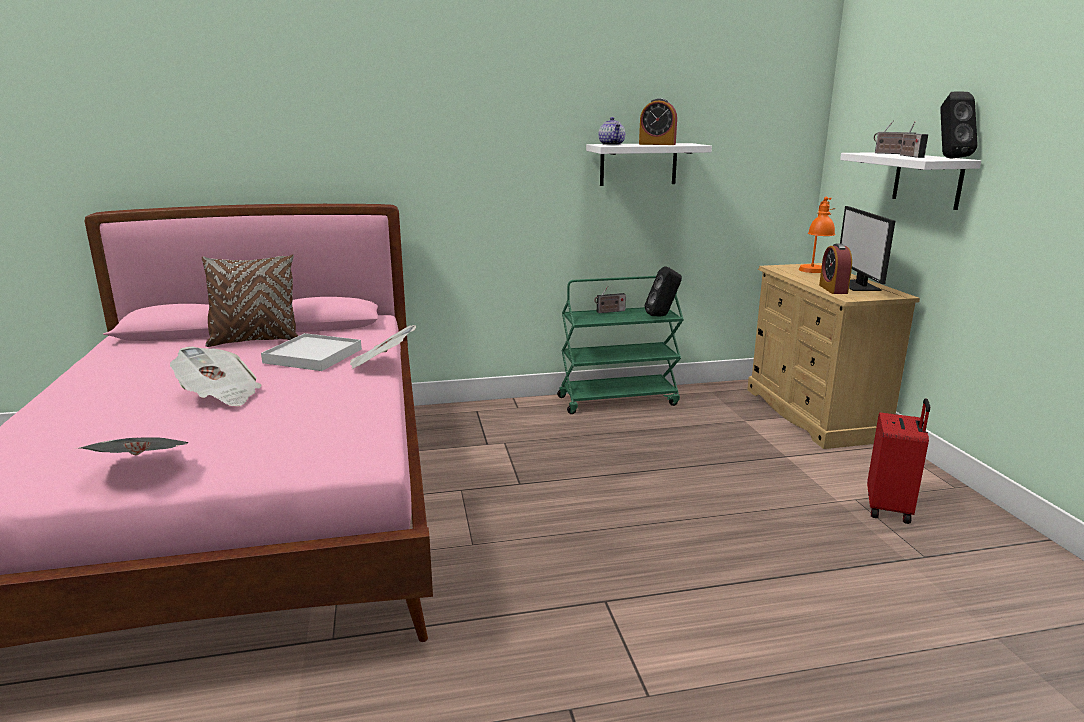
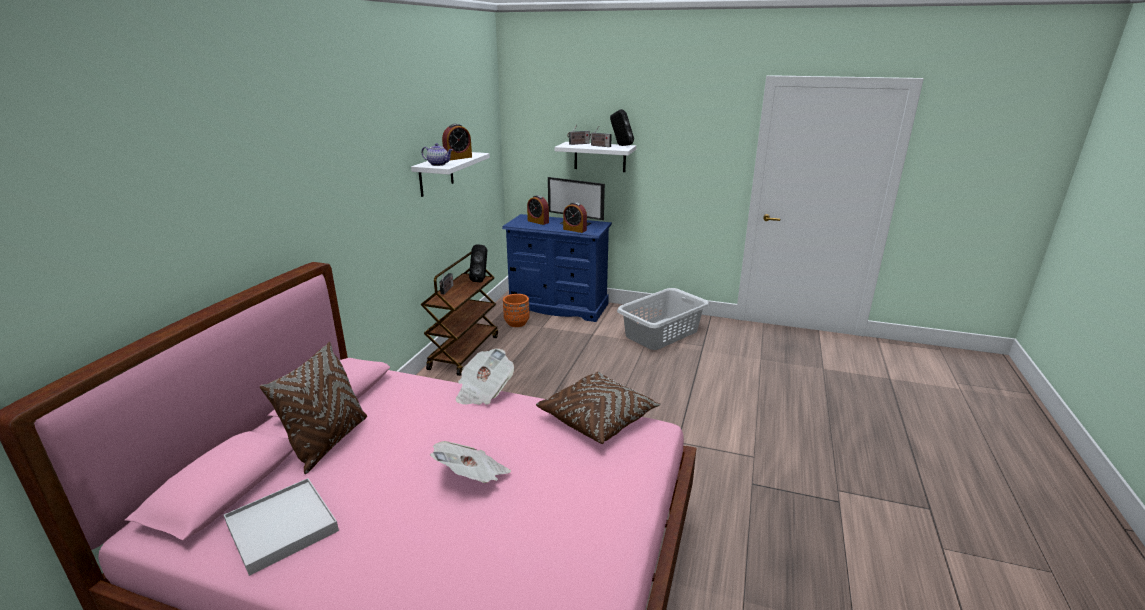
camera: 60 degrees left, 5 degrees up
(142, 469) = (605, 530): newspaper -> none
(313, 356) = (424, 417): white tray -> white tray (282, 527)
(368, 424) = (598, 418): none -> brown pillow
(618, 400) = (464, 352): green cart -> brown cart
(725, 405) = (517, 323): none -> orange planter
(813, 414) = (558, 306): beige dresser -> blue dresser
(814, 272) = (538, 222): orange table lamp -> alarm clock
(890, 508) = (662, 333): red suitcase -> grey laundry basket

